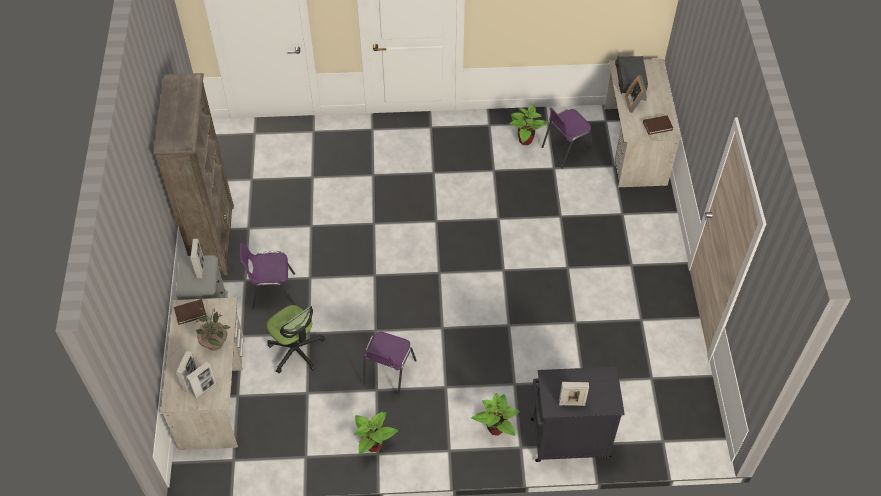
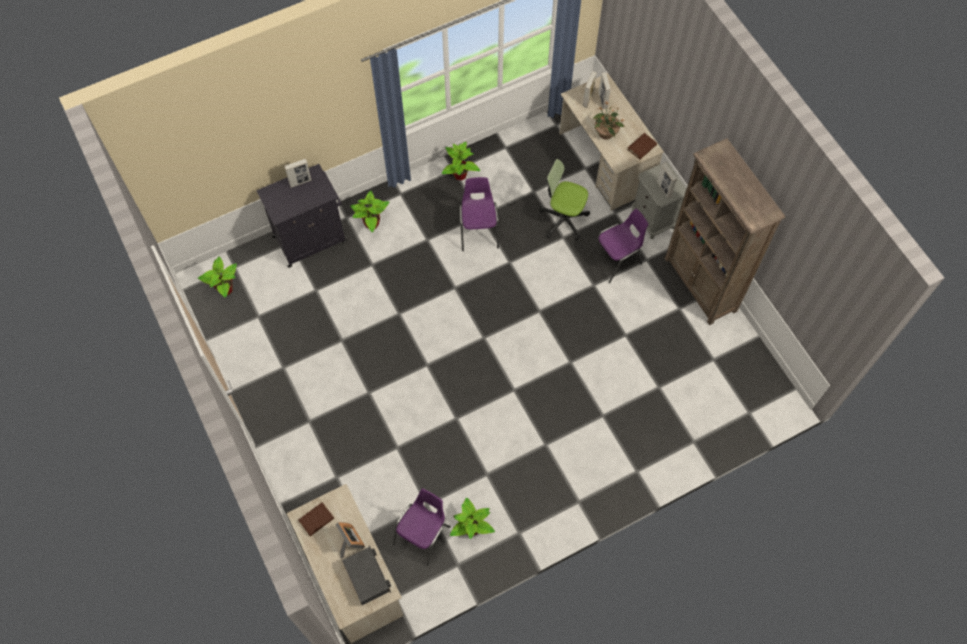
camera: 155 degrees right, 10 degrees up
(678, 420) = (225, 289): none -> potted plant

